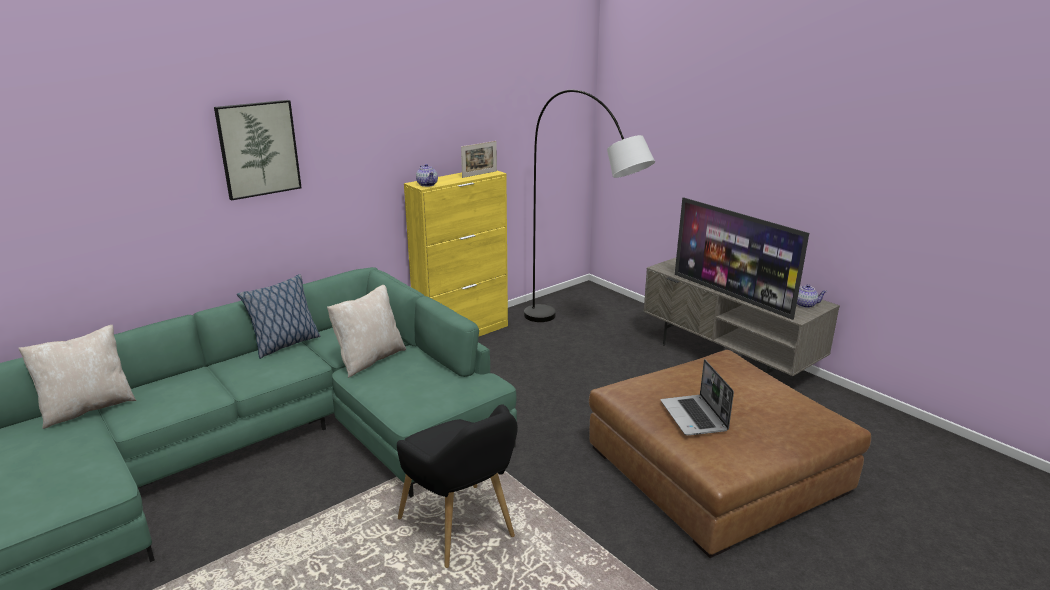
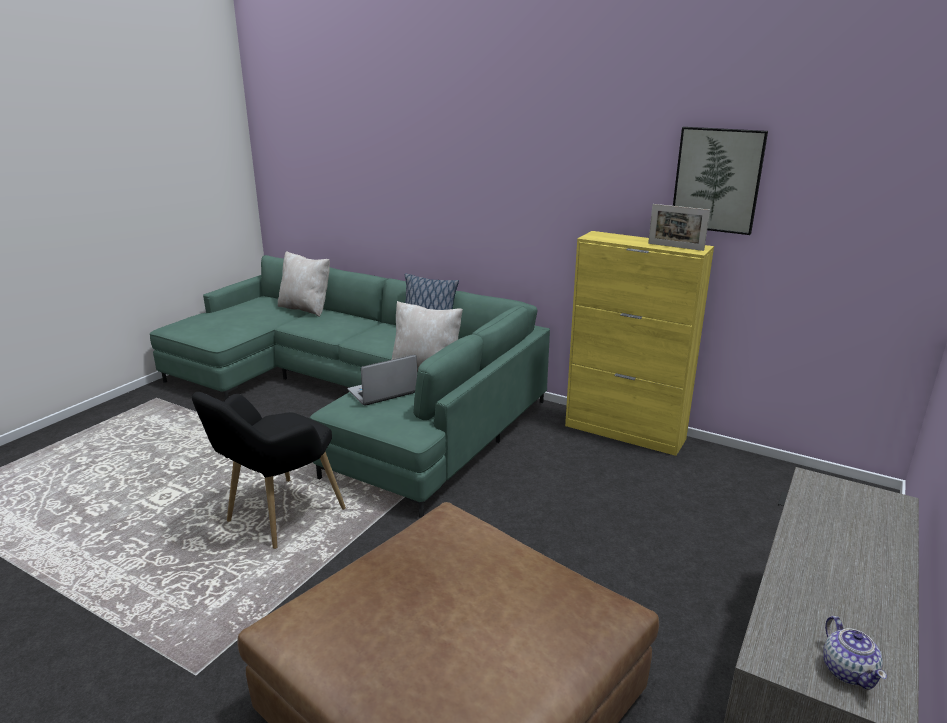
camera: 70 degrees right, 0 degrees up
(258, 149) = (462, 158): picture -> picture (717, 180)
(427, 184) = (599, 237): teapot -> none
(581, 336) = (710, 515): grey floor lamp -> none
(694, 417) = (397, 585): laptop -> laptop (382, 393)
(731, 295) = (780, 564): television -> none

